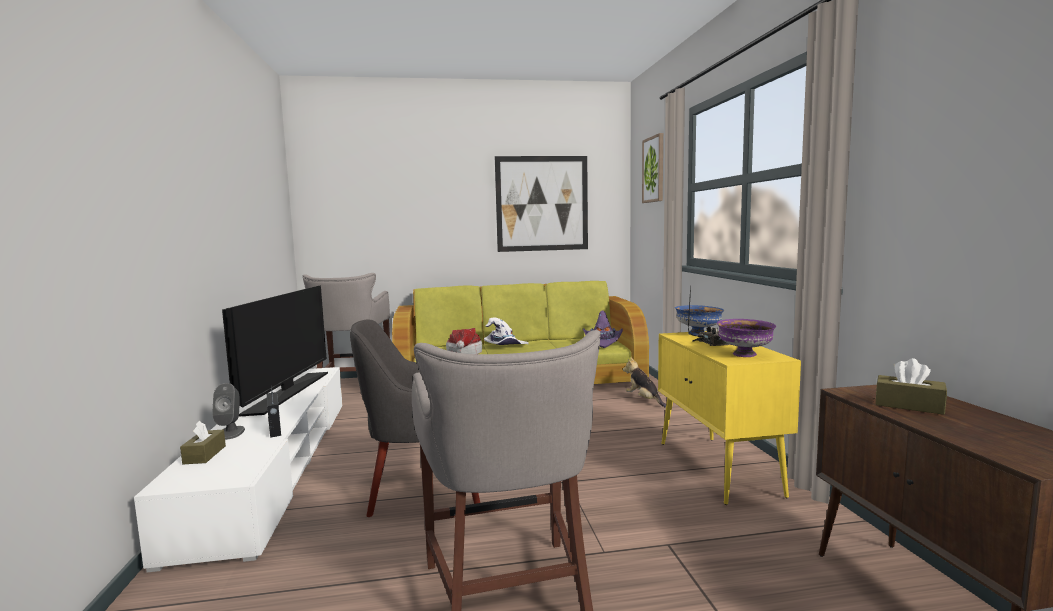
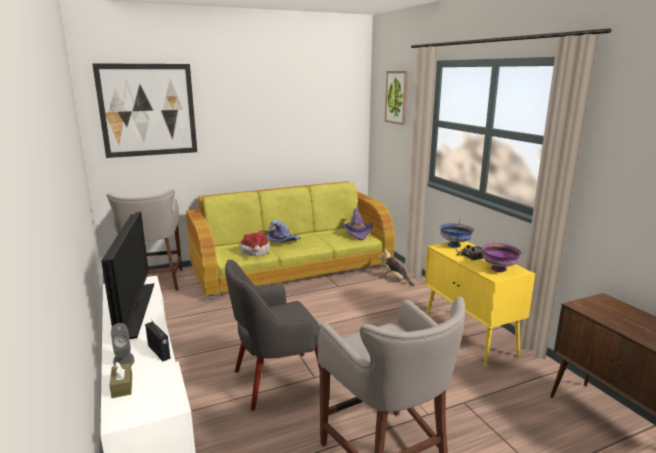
camera: 15 degrees left, 10 degrees up
(505, 346) = (283, 242): white hat -> purple hat
(542, 203) = (302, 118): picture -> picture (148, 110)
(909, 405) = (615, 316): brown tissue box -> none

